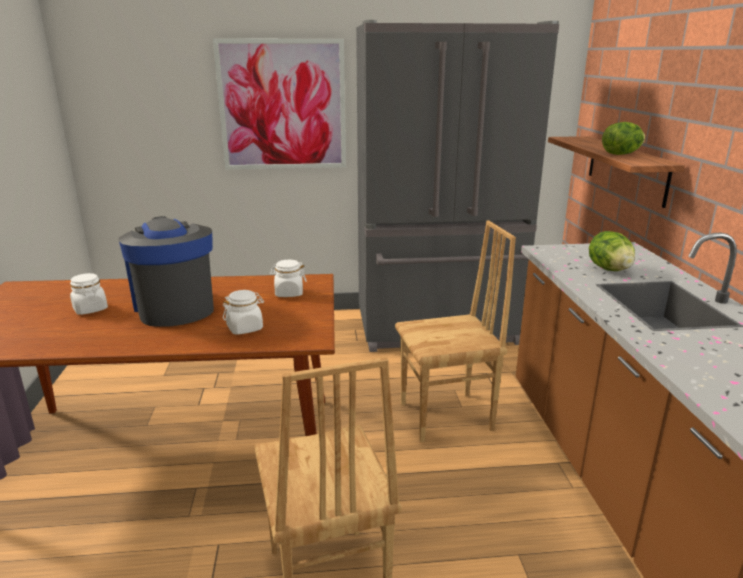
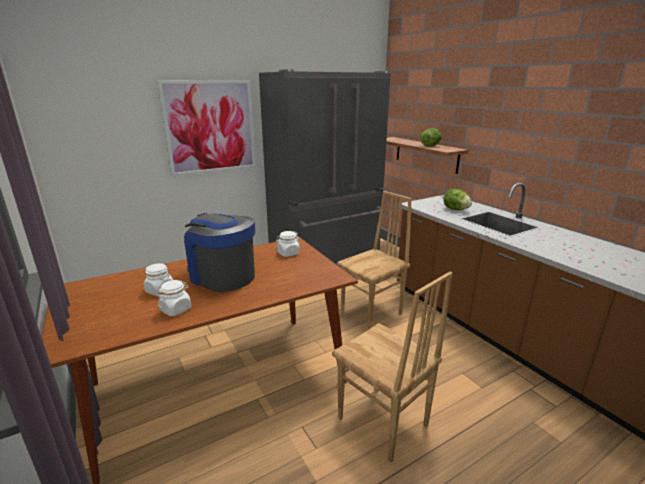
camera: 25 degrees left, 0 degrees up
(245, 328) = (289, 279): white jar -> white jar (176, 309)

